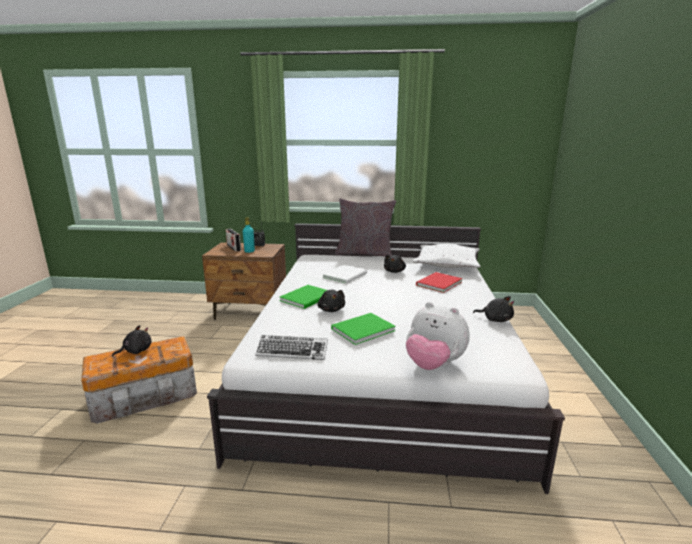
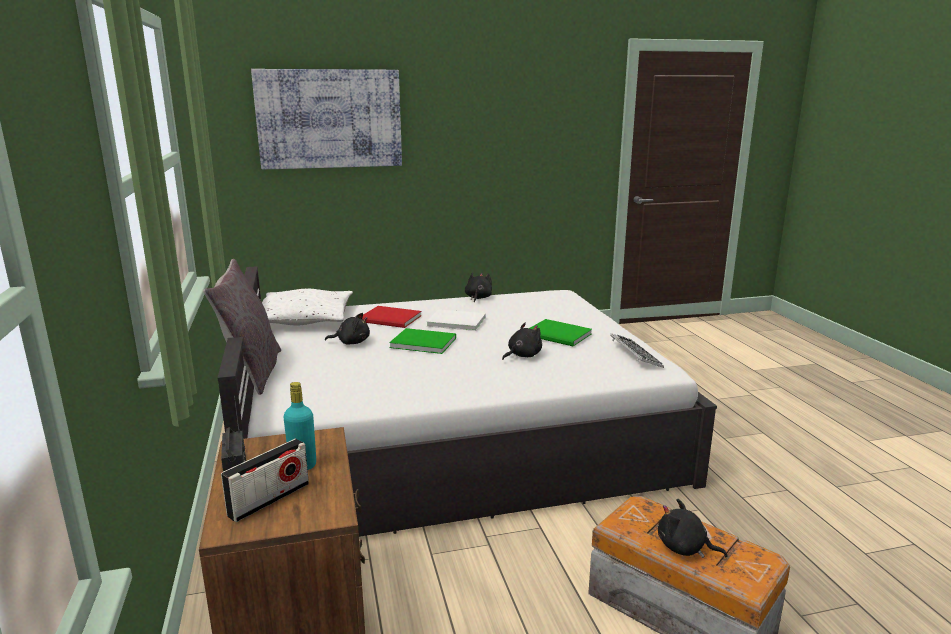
camera: 110 degrees left, 0 degrees up
(308, 298) = (497, 373): green book -> green book (422, 342)
(346, 275) = (386, 367): white book -> white book (455, 321)
(434, 365) = (587, 310): plush toy -> none
(601, 132) = (329, 119): none -> picture

